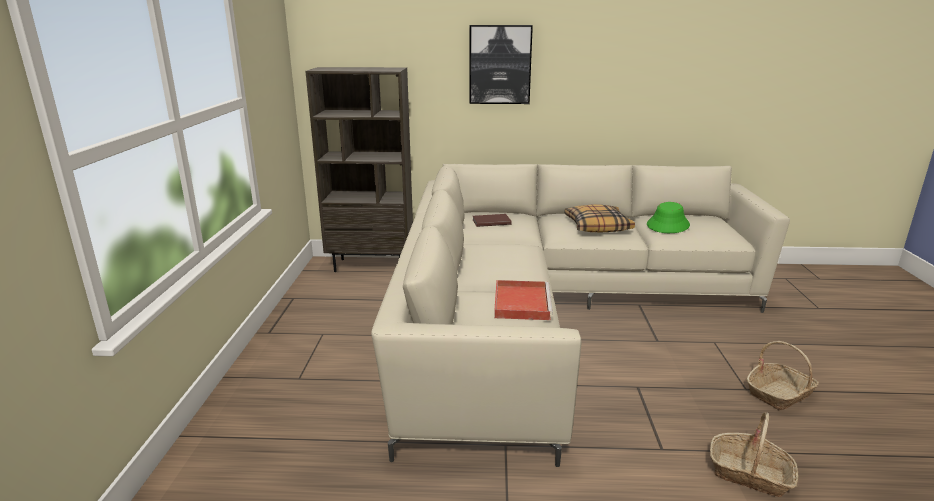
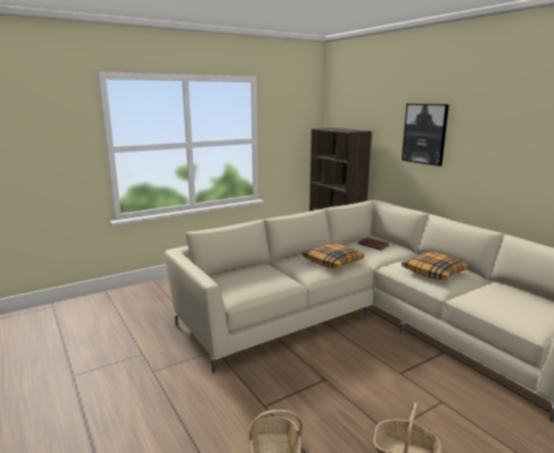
camera: 55 degrees right, 5 degrees down
(510, 255) = (333, 262): none -> pillow
(521, 302) = (273, 279): red tray -> none
(668, 225) = (496, 294): green hat -> none

